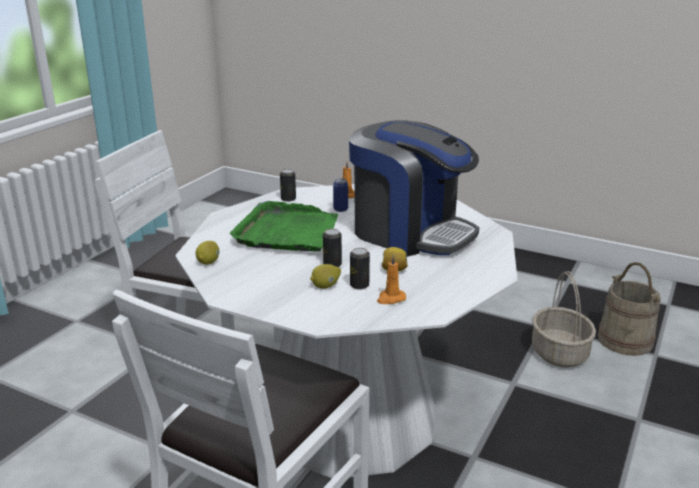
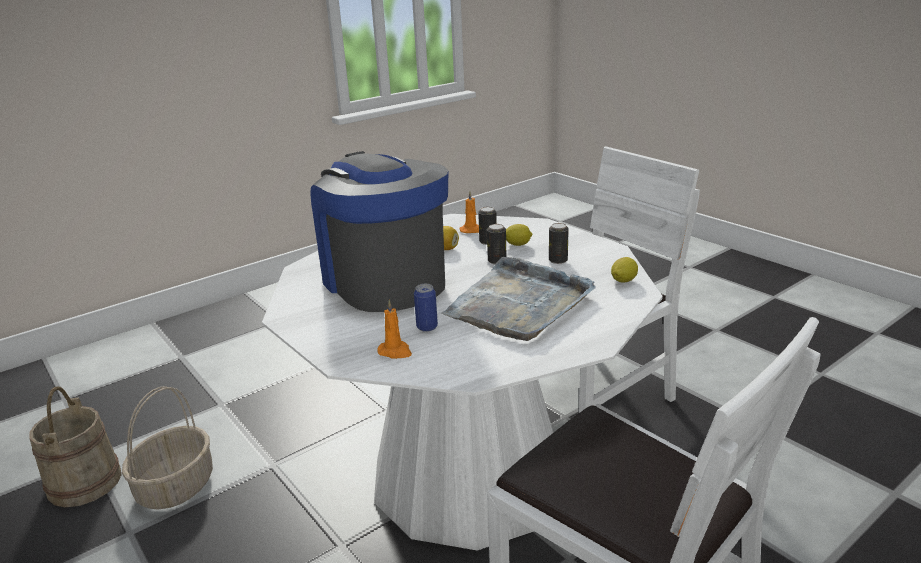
camera: 155 degrees left, 0 degrees up
(288, 199) = (484, 361): can -> can (558, 260)
(288, 232) = (519, 303): green tray -> grey tray

